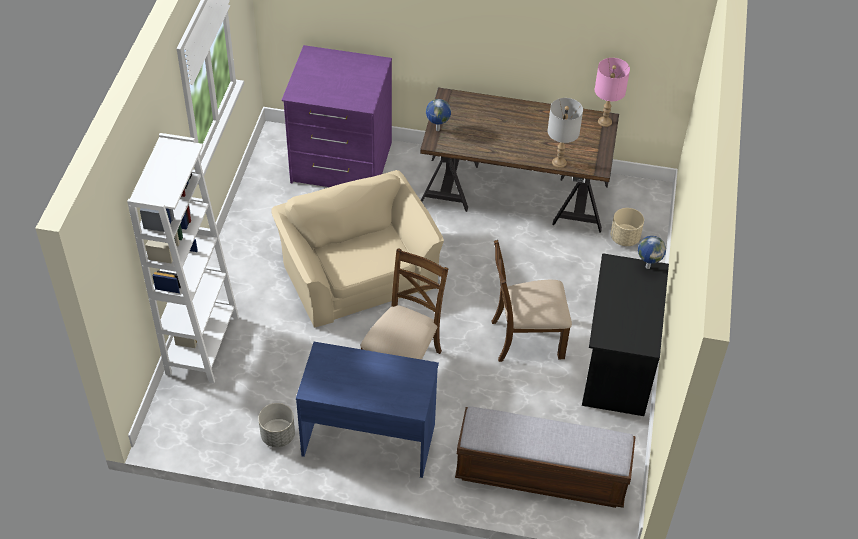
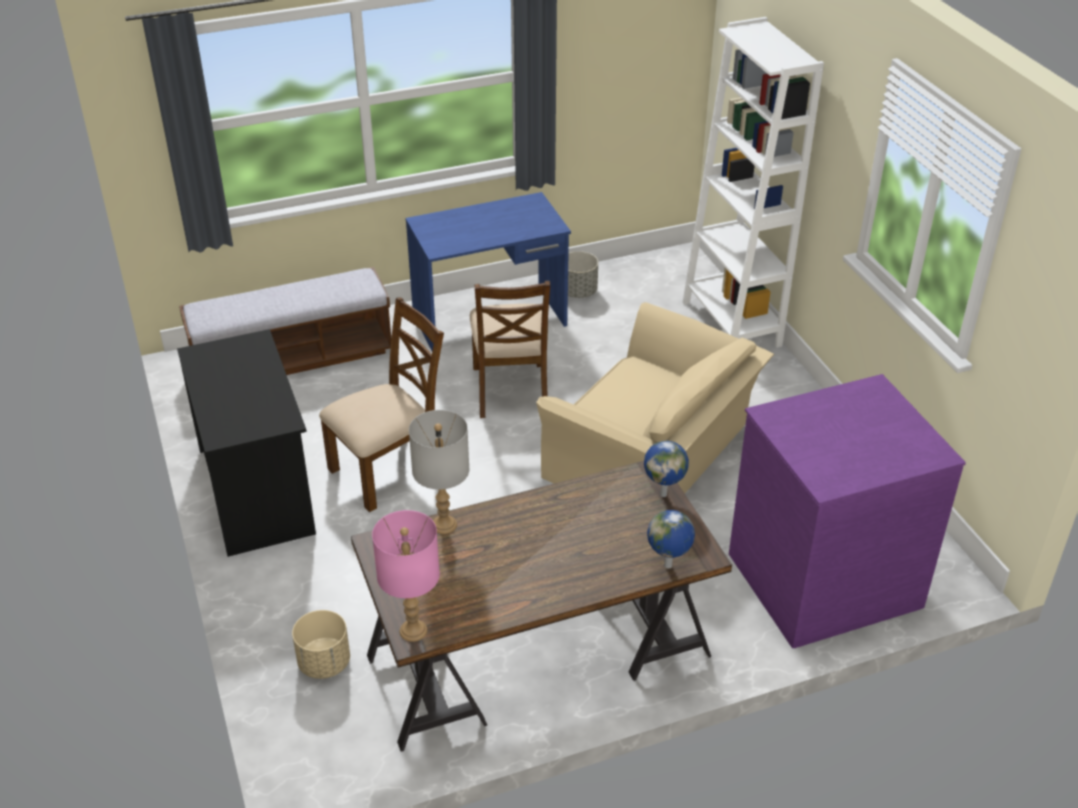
camera: 150 degrees right, 10 degrees down
(647, 266) = (233, 436): globe -> globe (668, 566)

